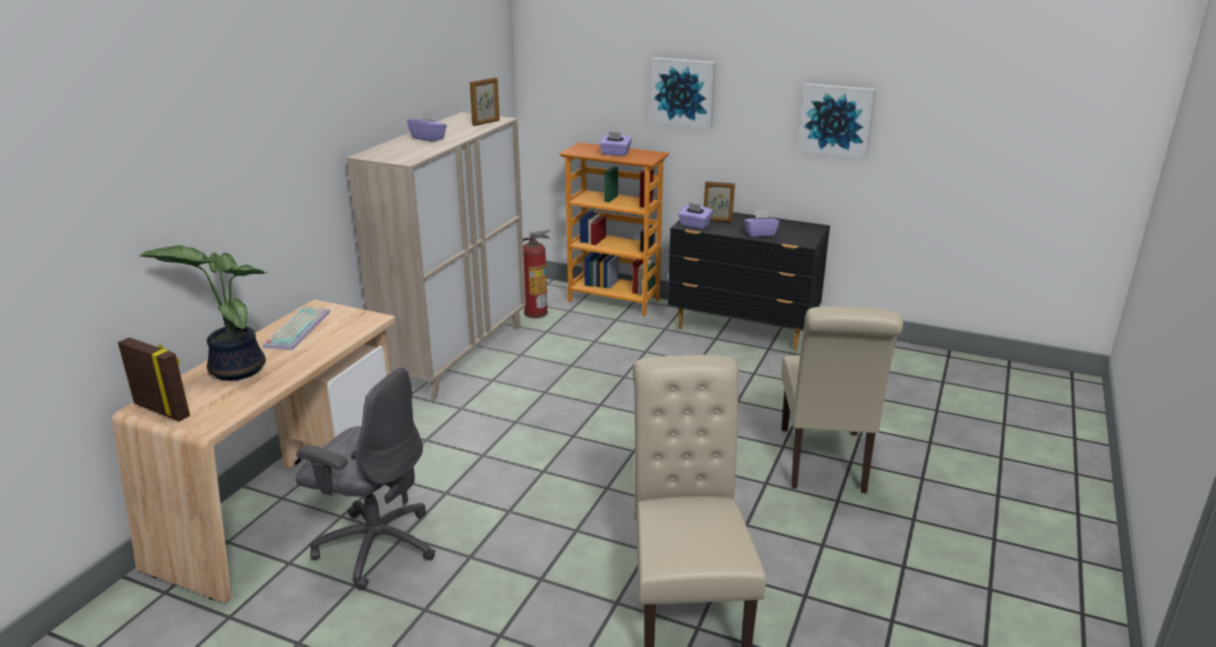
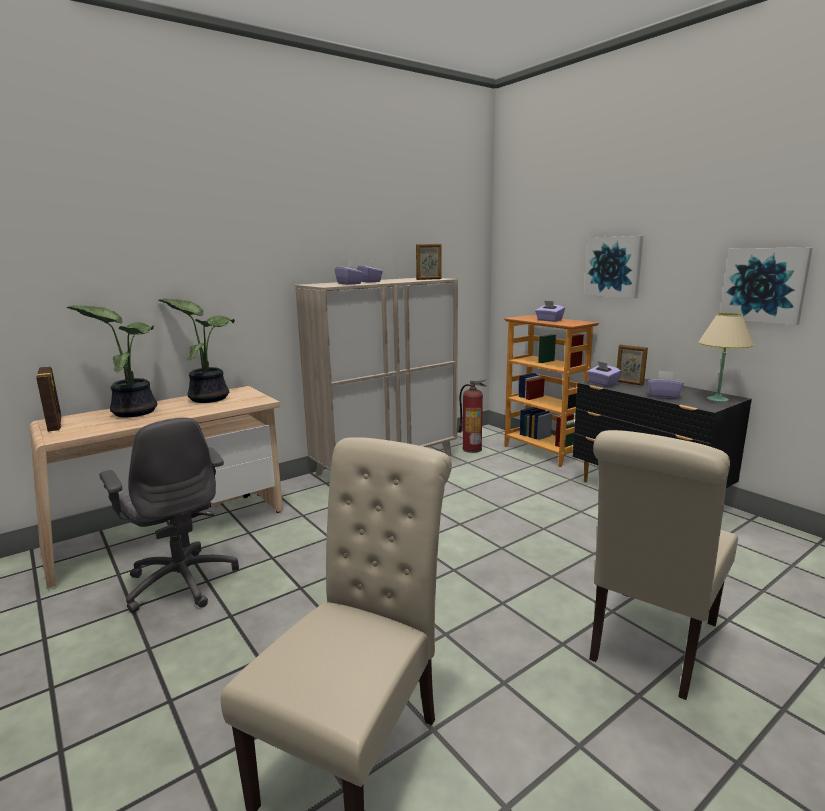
camera: 30 degrees right, 10 degrees down
(296, 328) = (209, 398): keyboard -> potted plant
(418, 149) = (349, 283): none -> purple tissue box
(805, 231) = (717, 399): none -> beige table lamp

